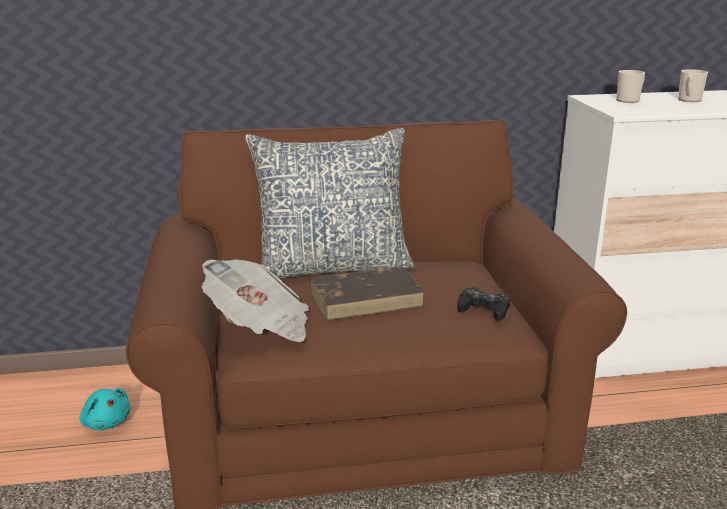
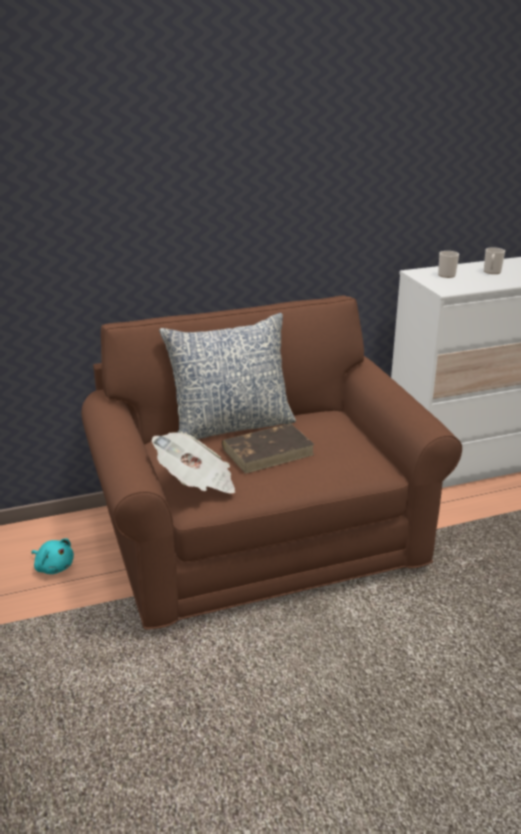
camera: 10 degrees left, 5 degrees up
(484, 309) = (358, 453): black game controller -> none

